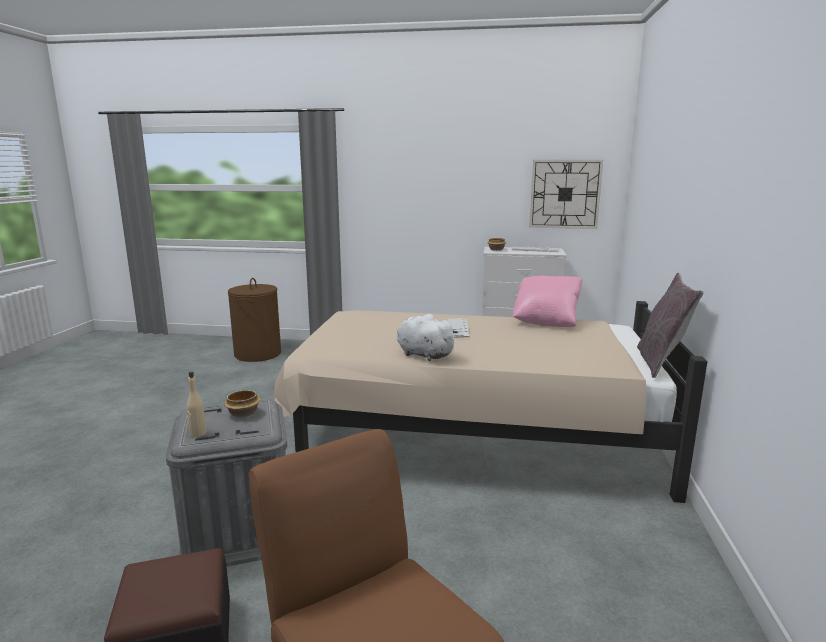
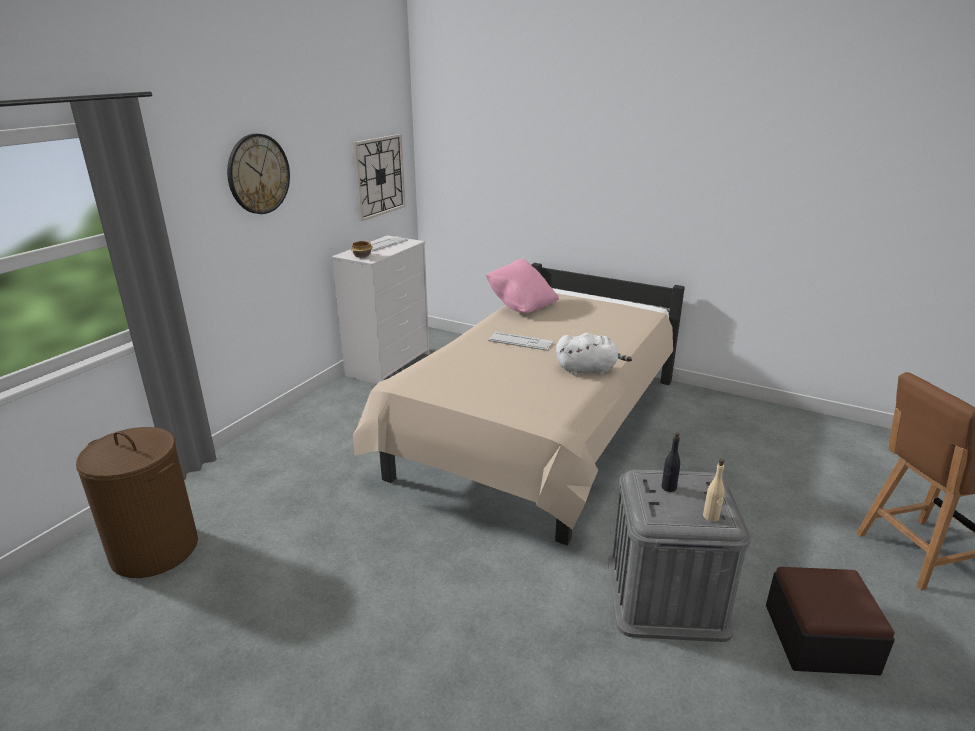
camera: 70 degrees left, 10 degrees up
(243, 414) = (668, 487): bowl -> black bottle
(423, 354) = (588, 370): white plush toy -> white plush toy turned 150 degrees counterclockwise
(426, 170) = (258, 174): none -> wall clock
(661, 363) = (635, 301): grey pillow -> none

